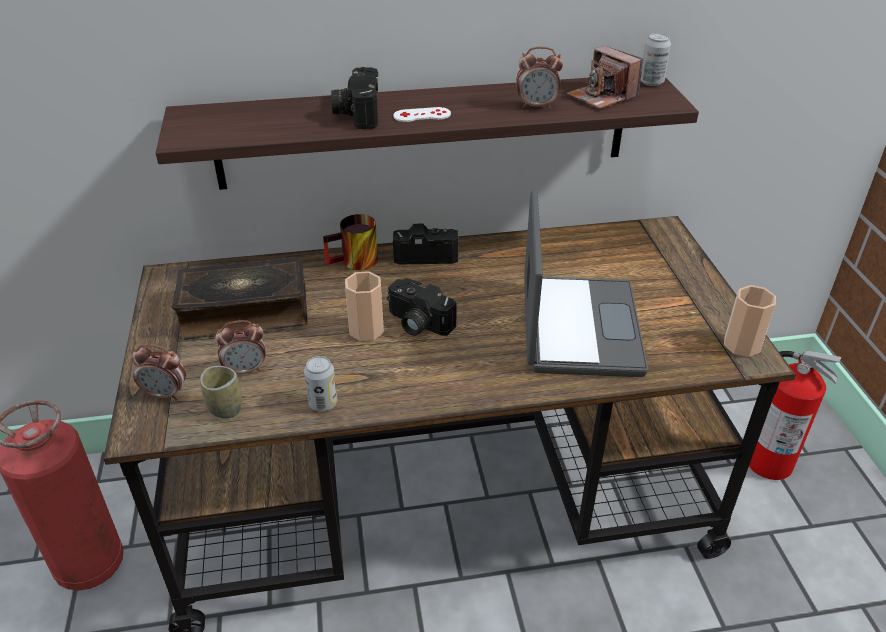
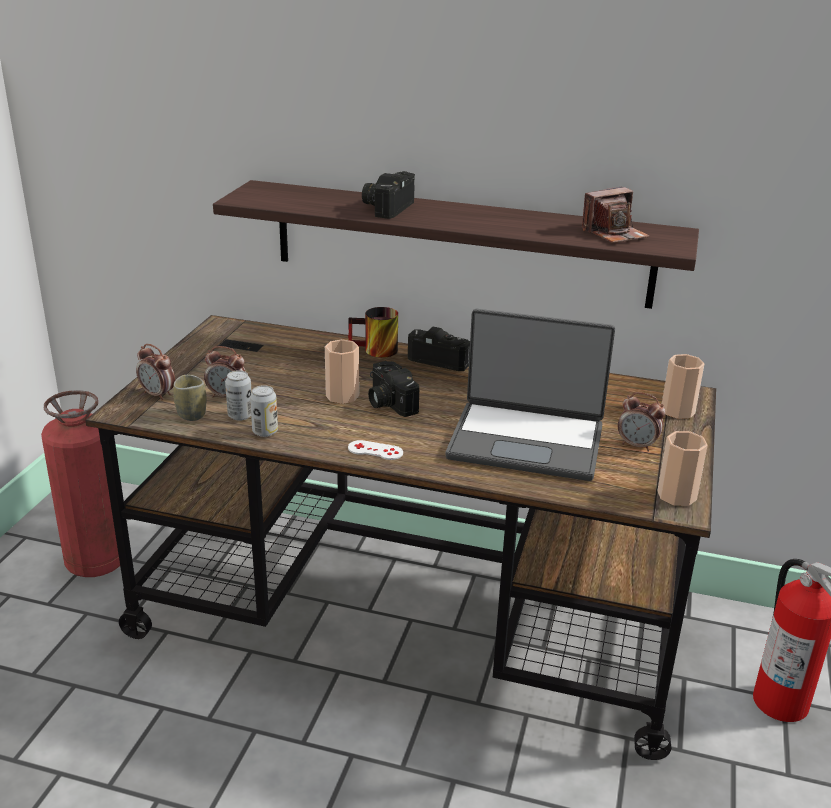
camera: 25 degrees right, 10 degrees down
(244, 310) = (259, 360): book -> none
(422, 115) = (438, 218): white game controller -> white game controller (375, 450)
(536, 106) = (544, 229): alarm clock -> alarm clock (637, 445)
(577, 327) = (526, 441): laptop -> laptop turned 75 degrees clockwise
(602, 96) = (614, 234): camera -> camera turned 105 degrees counterclockwise
(651, 82) = (677, 233): can -> can (240, 416)
(669, 250) = (677, 411): none -> cup

